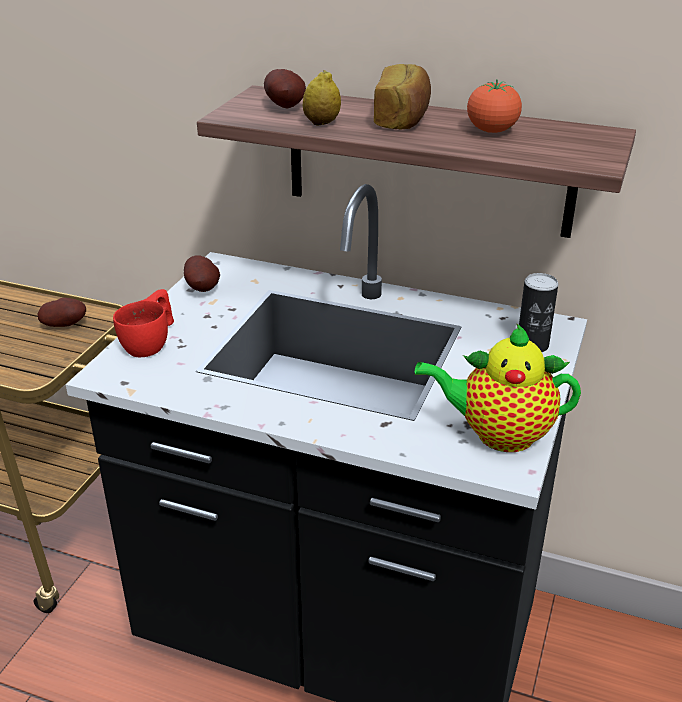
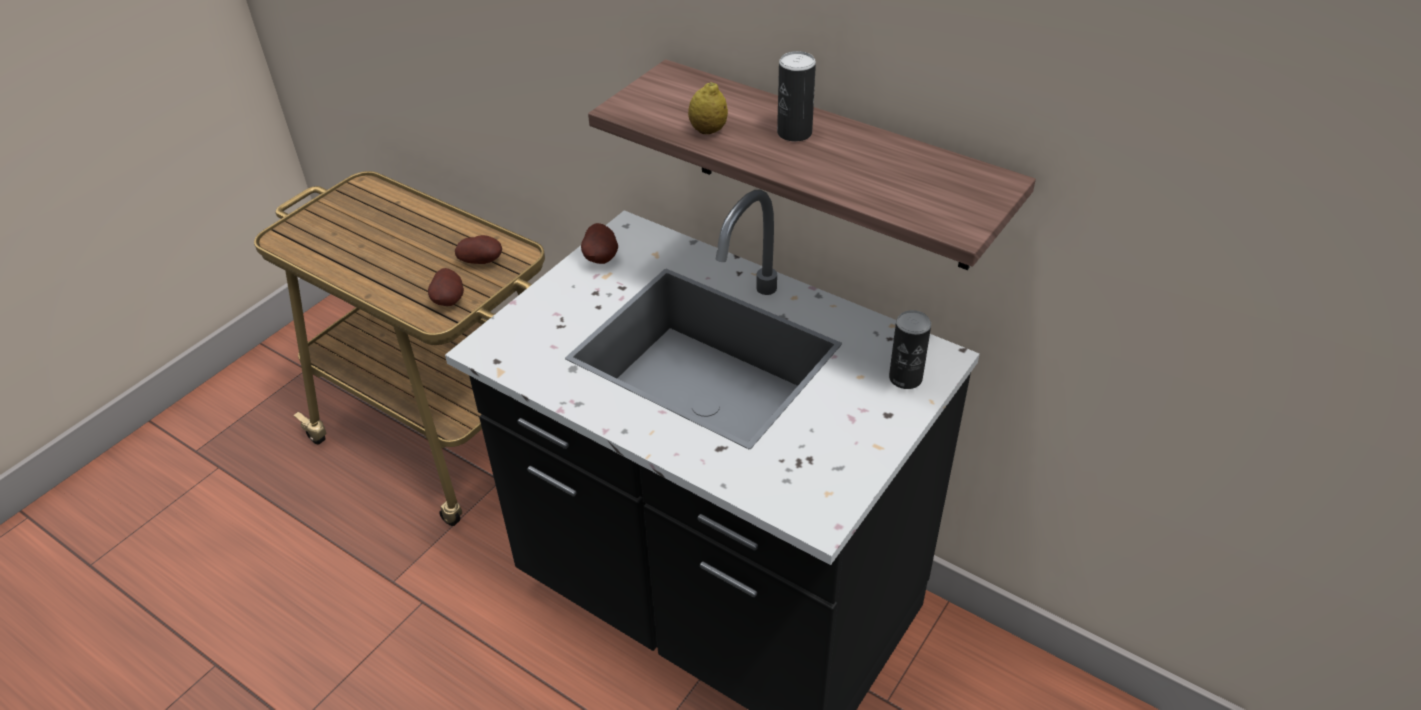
camera: 15 degrees right, 10 degrees up
(151, 342) = (534, 318): red cup -> none
(286, 107) = (683, 100): potato -> potato (450, 300)
(403, 118) = (794, 133): bread -> can
(491, 131) = (876, 164): tomato -> none
(498, 434) = (823, 479): teapot -> none

